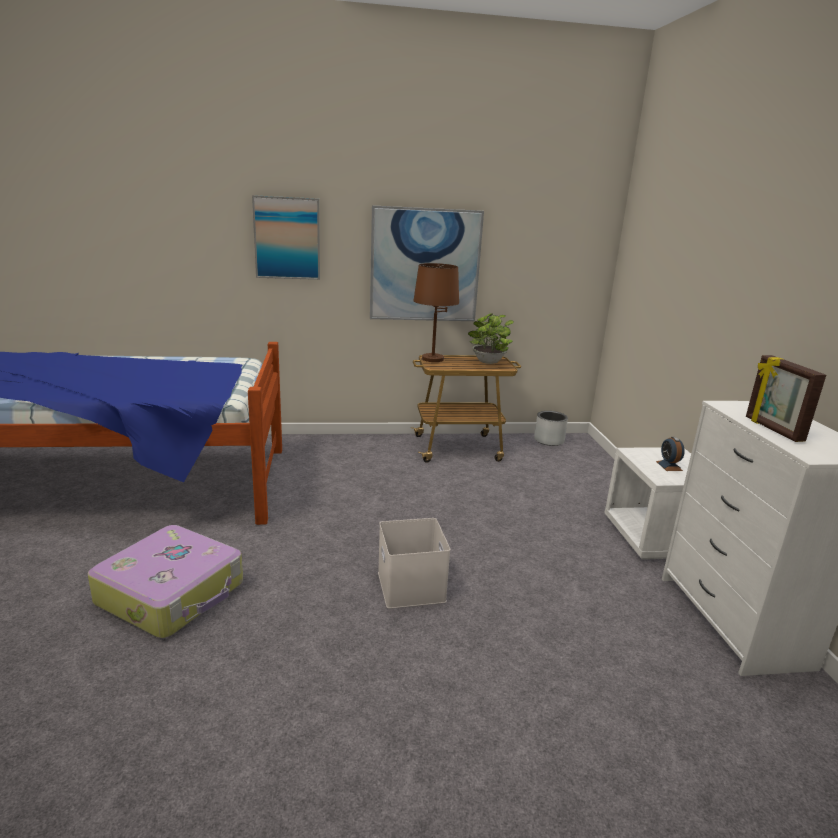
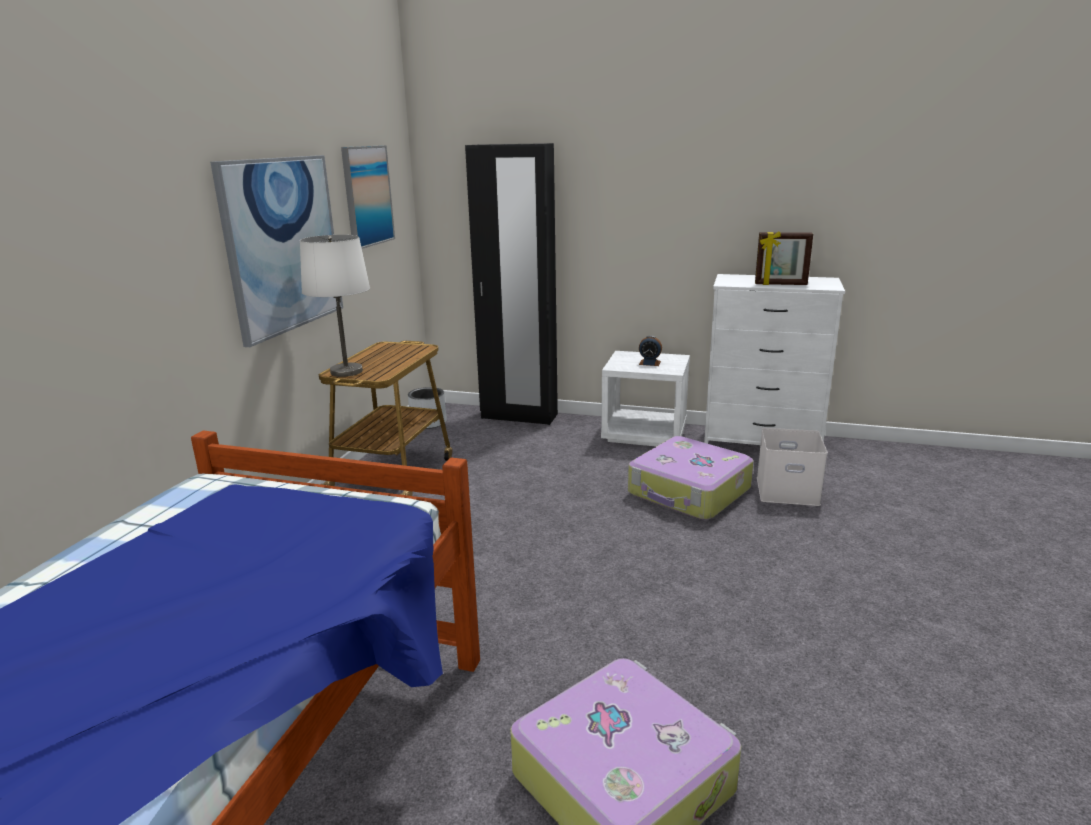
camera: 65 degrees left, 0 degrees up
(287, 238) = (107, 241): picture -> picture (367, 196)
(412, 587) = (676, 569): white storage box -> white storage box (788, 490)
(433, 359) = (347, 371): brown table lamp -> white table lamp
(488, 362) = (392, 351): potted plant -> none
(554, 579) = (689, 492): none -> suitcase
(607, 471) = (519, 416): none -> black wardrobe

